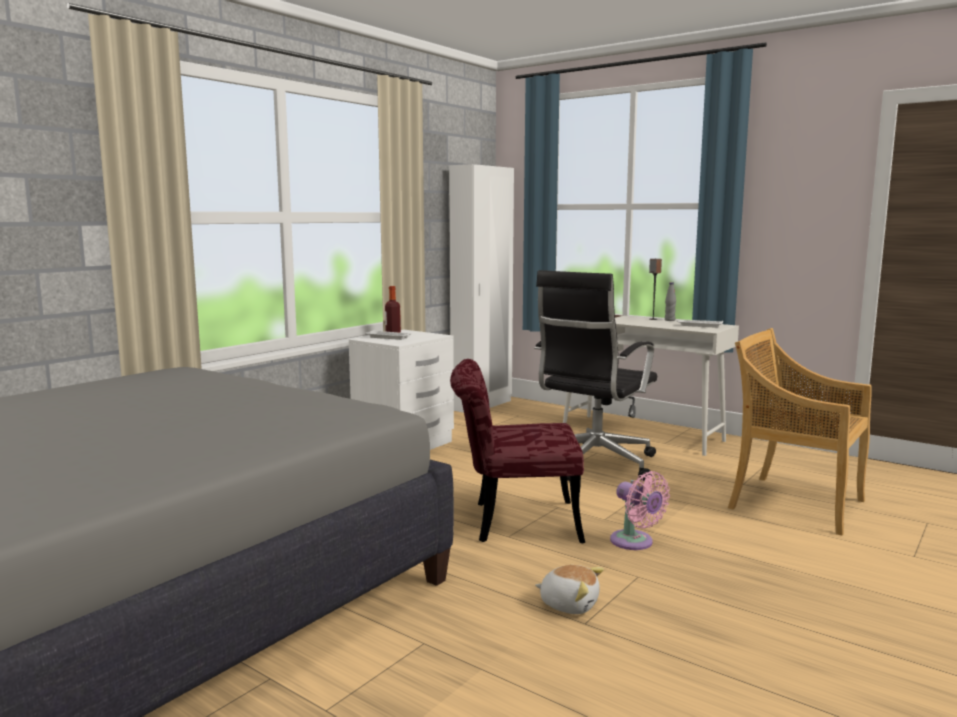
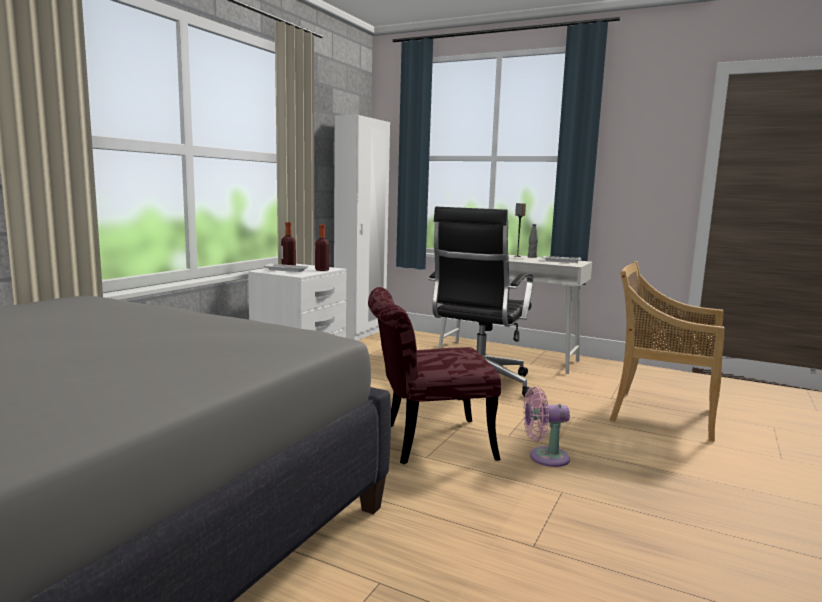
camera: 10 degrees left, 0 degrees up
(426, 337) = (322, 270): none -> bottle
(569, 604) = (510, 525): plush toy -> none
(635, 542) = (544, 457): pink fan -> pink fan turned 135 degrees clockwise

